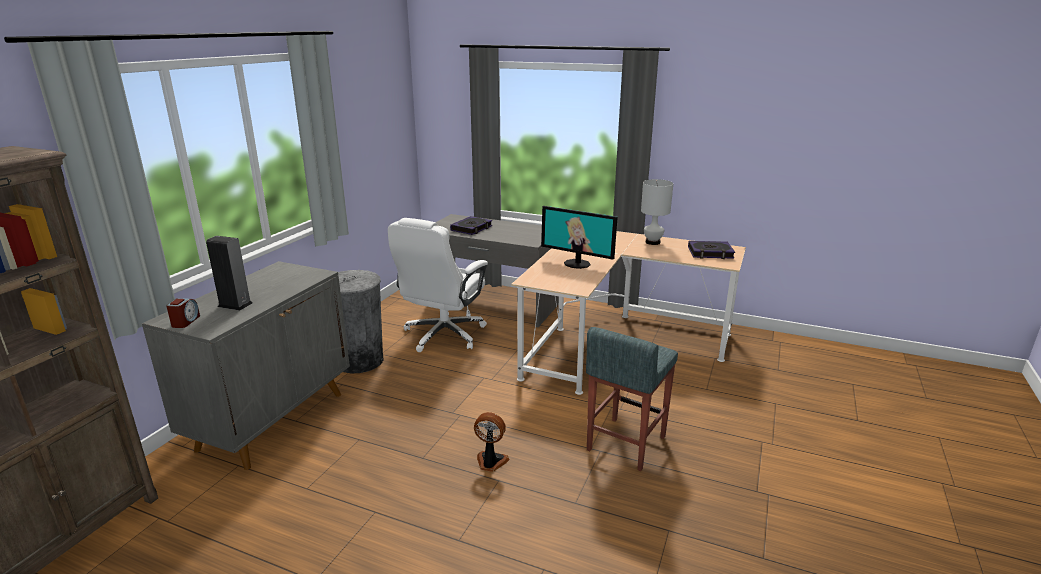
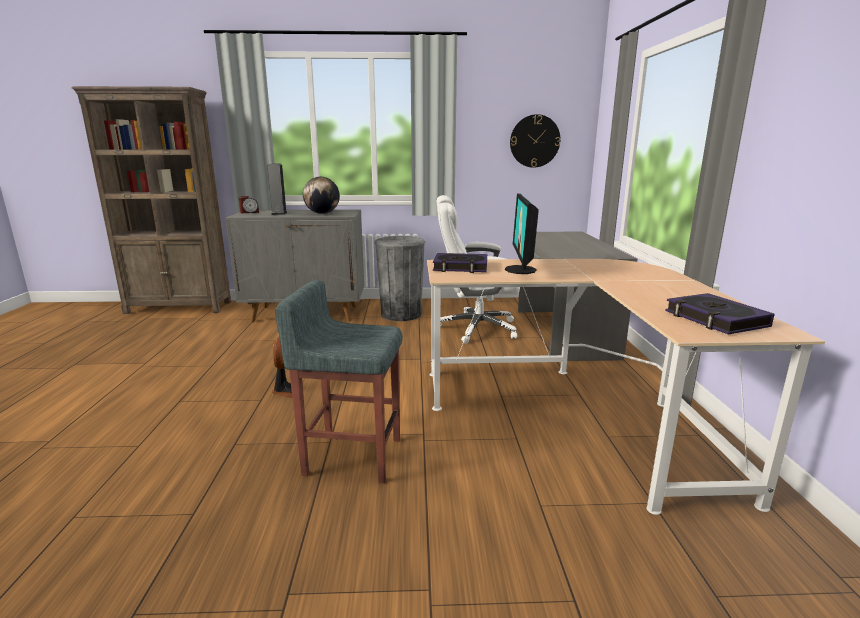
camera: 65 degrees right, 5 degrees down
(283, 283) = (322, 213): none -> globe
(382, 136) = (534, 141): none -> wall clock
(471, 228) = (557, 239): book -> book (460, 267)
(653, 242) = (677, 288): white table lamp -> none

